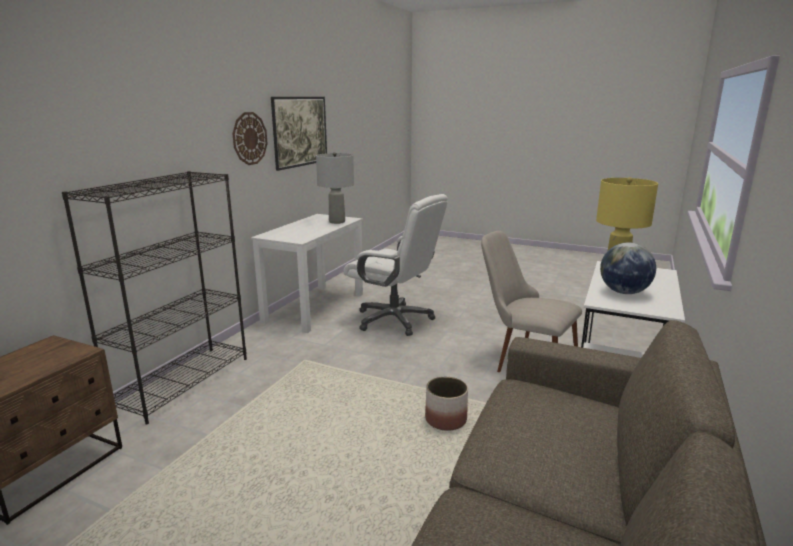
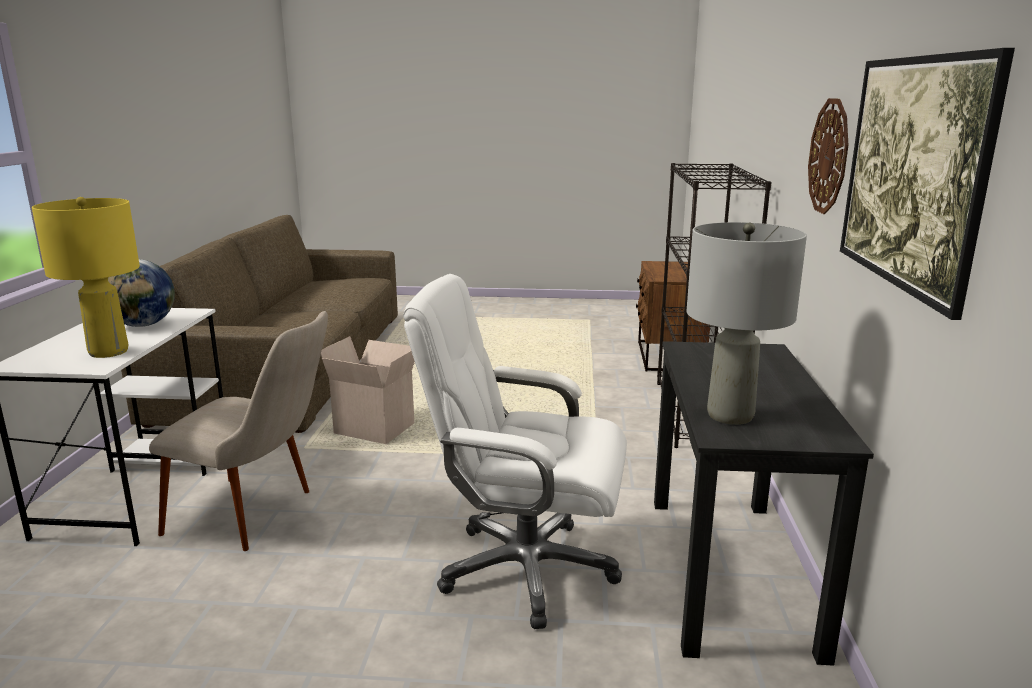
camera: 160 degrees right, 0 degrees up
(315, 307) = (729, 571): white desk -> black desk
(445, 419) = (377, 428): planter -> cardboard box

